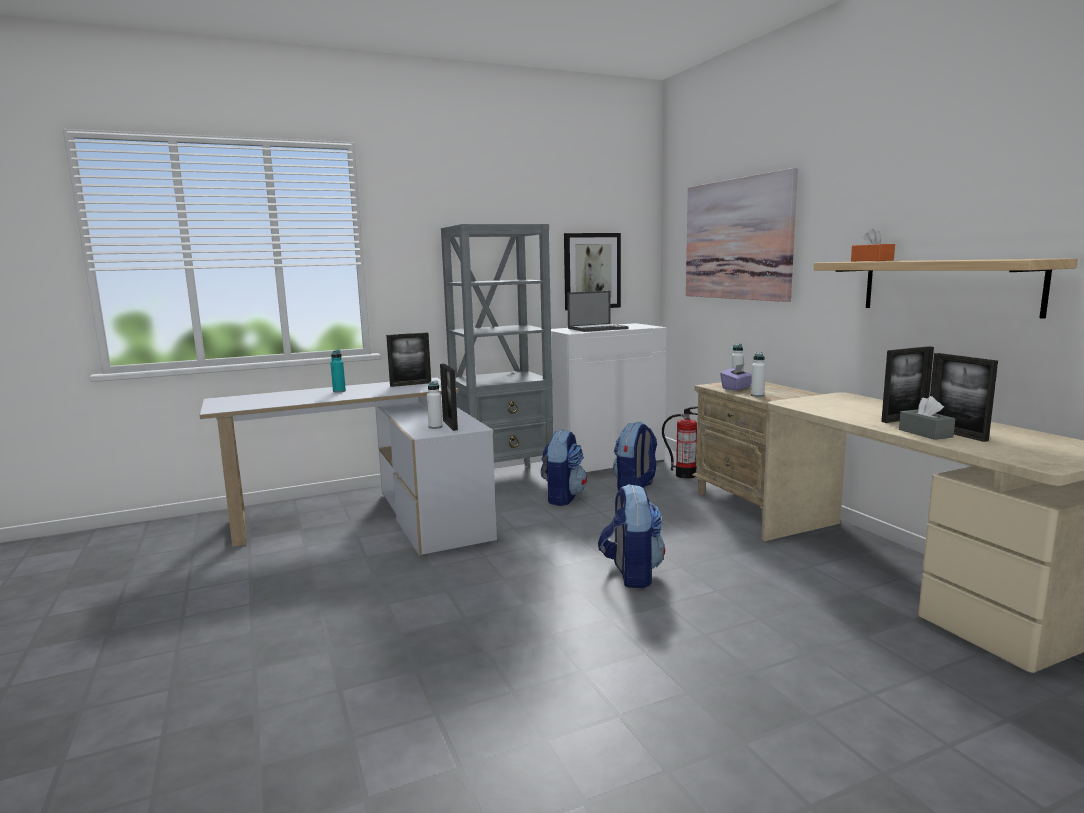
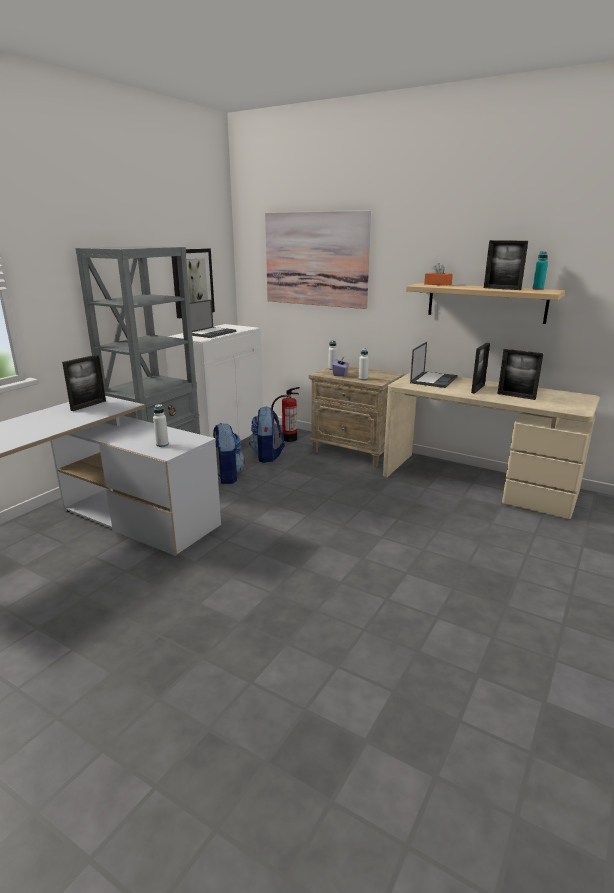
camera: 35 degrees left, 10 degrees up
(339, 391) = (27, 424): turquoise bottle -> turquoise bottle (537, 289)
(450, 425) = (171, 440): picture frame -> picture frame (502, 288)
(631, 574) = (339, 523): backpack -> none
(851, 403) = (433, 380): none -> laptop
(925, 433) = (503, 398): grey tissue box -> none

